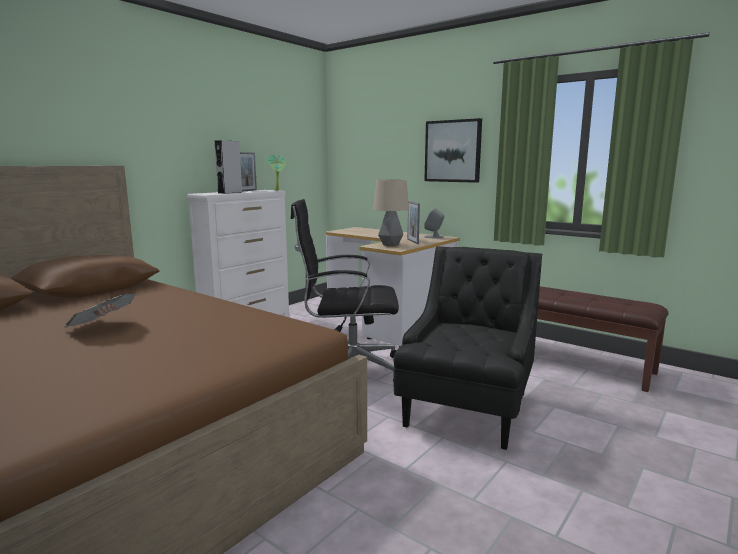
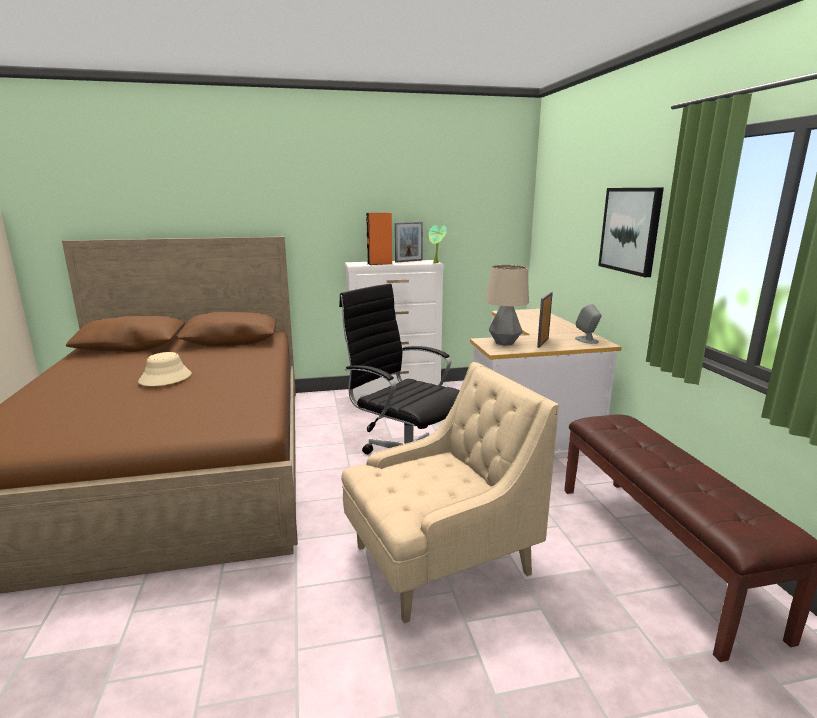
camera: 40 degrees right, 5 degrees up
(102, 328) = (165, 378): newspaper -> beige hat
(230, 192) = (379, 264): grey speaker -> orange speaker
(467, 410) = (439, 561): black armchair -> beige armchair

